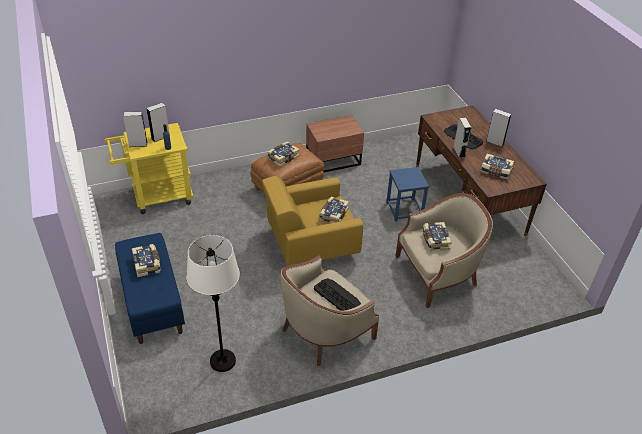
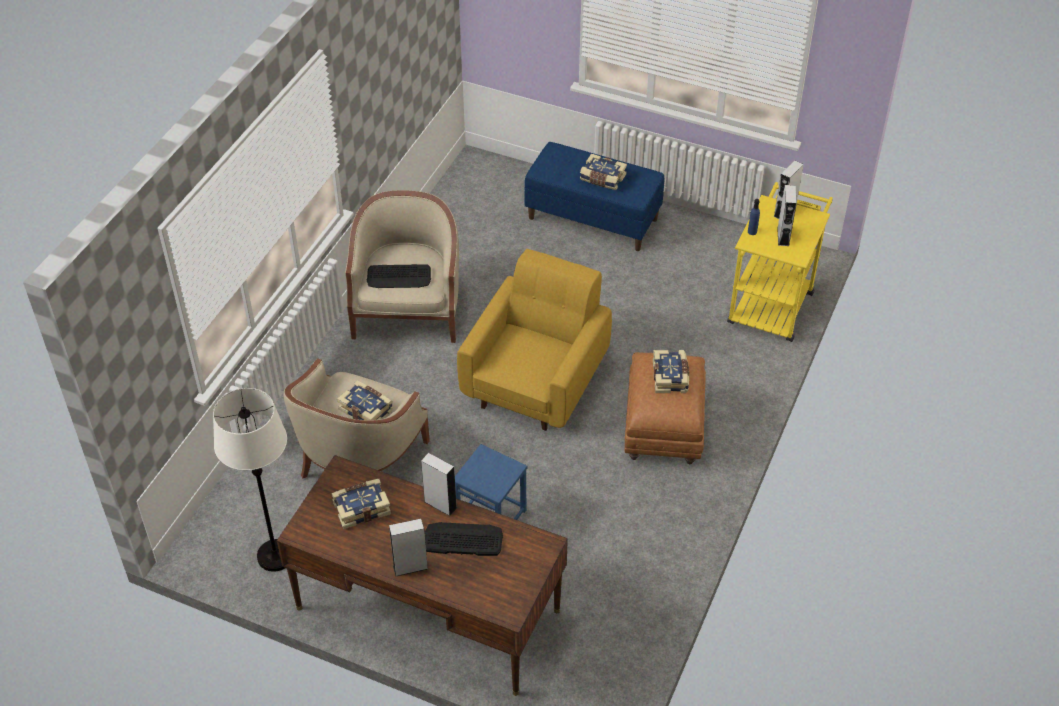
camera: 135 degrees right, 5 degrees up
(222, 361) = (463, 225): white floor lamp -> white floor lamp (276, 556)
(333, 215) = (518, 362): book -> none
(334, 161) = (673, 522): brown nightstand -> none

